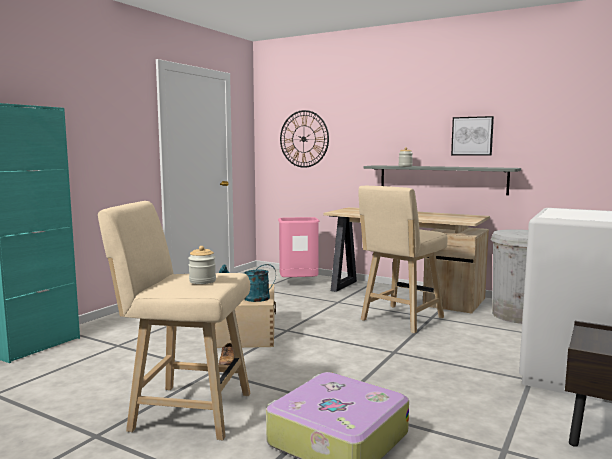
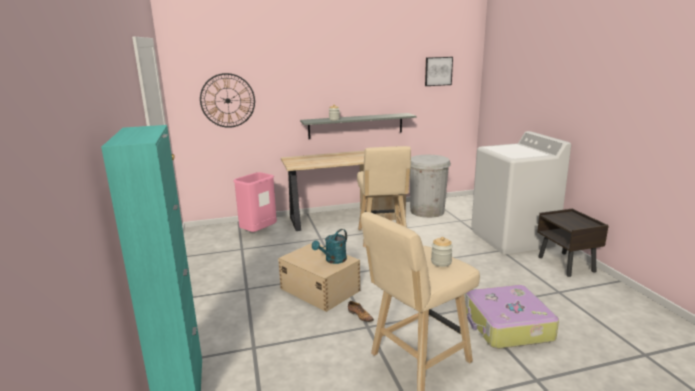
camera: 45 degrees left, 10 degrees up
(472, 136) = (376, 92): picture -> picture (438, 71)

